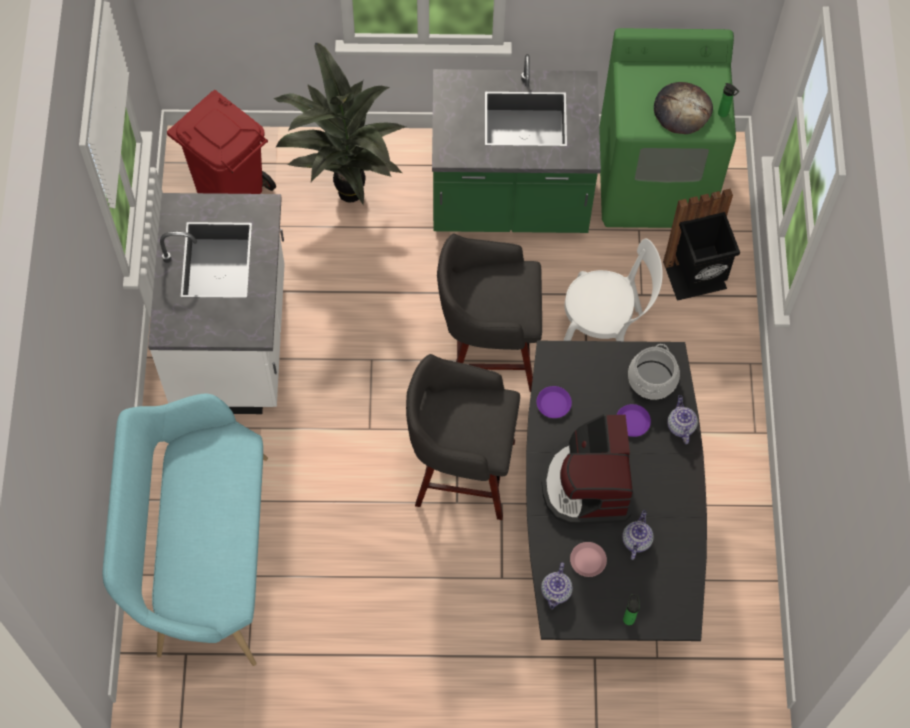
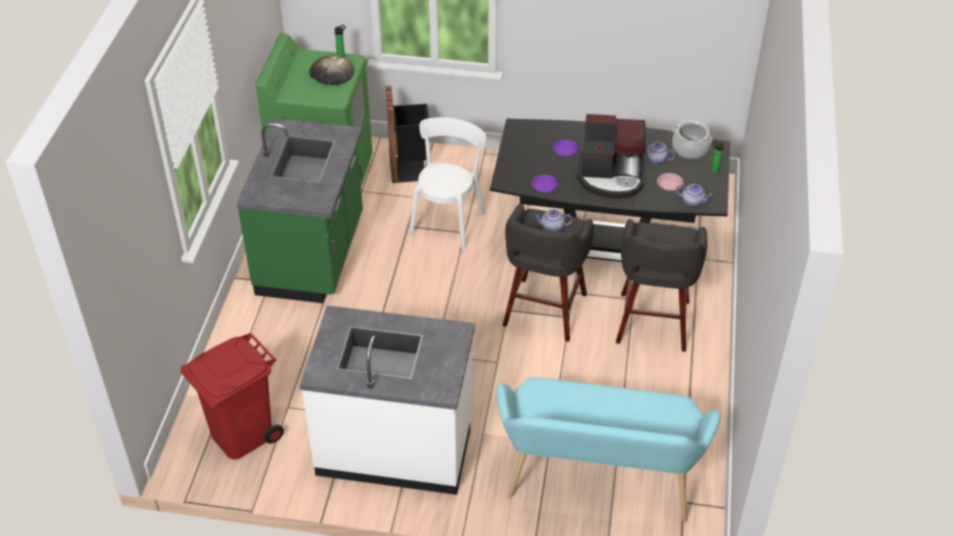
camera: 80 degrees left, 20 degrees down
(346, 196) = (274, 355): potted plant -> none
(487, 353) = (445, 285): grey stool -> grey stool (652, 324)
(651, 379) = (533, 137): cooking pot -> cooking pot (690, 149)
(680, 425) = (571, 128): teapot -> teapot (552, 228)

